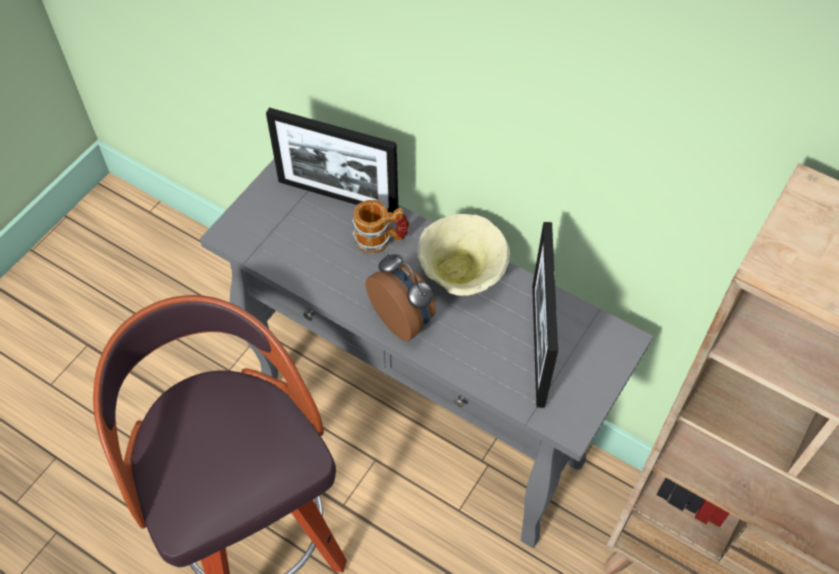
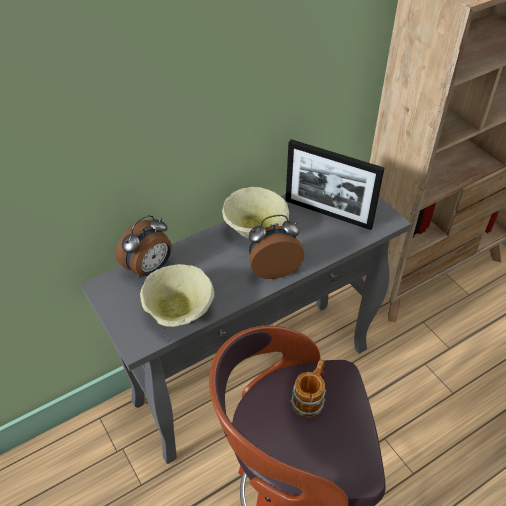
camera: 65 degrees left, 10 degrees down
(289, 252) = (180, 312): none -> beige bowl
(338, 196) = (149, 268): picture frame -> alarm clock
(380, 239) = (202, 258): mug -> mug (310, 398)

